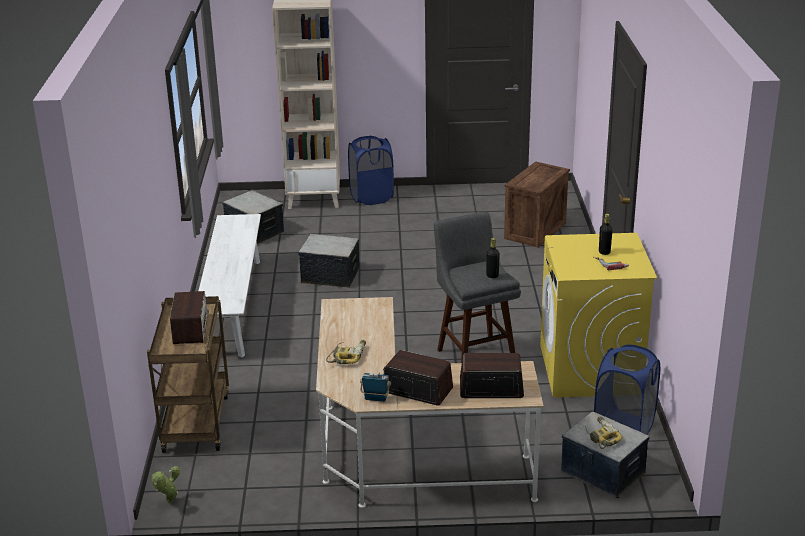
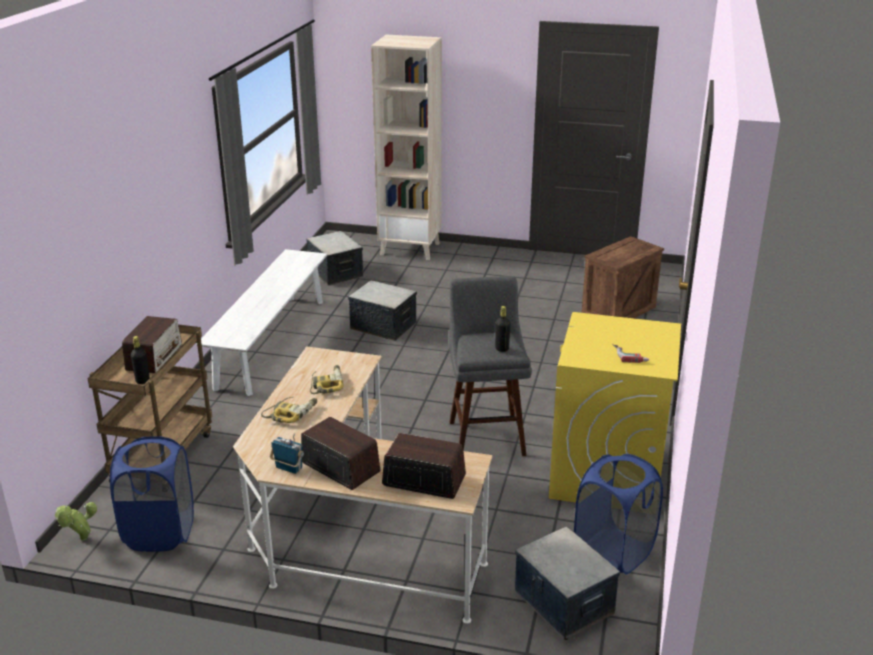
camera: 15 degrees right, 0 degrees up
(371, 197) = (467, 254): blue laundry basket -> blue laundry basket (160, 533)
(601, 436) = (560, 561): power drill -> power drill (326, 384)
(604, 252) = (629, 340): black bottle -> black bottle (142, 380)

